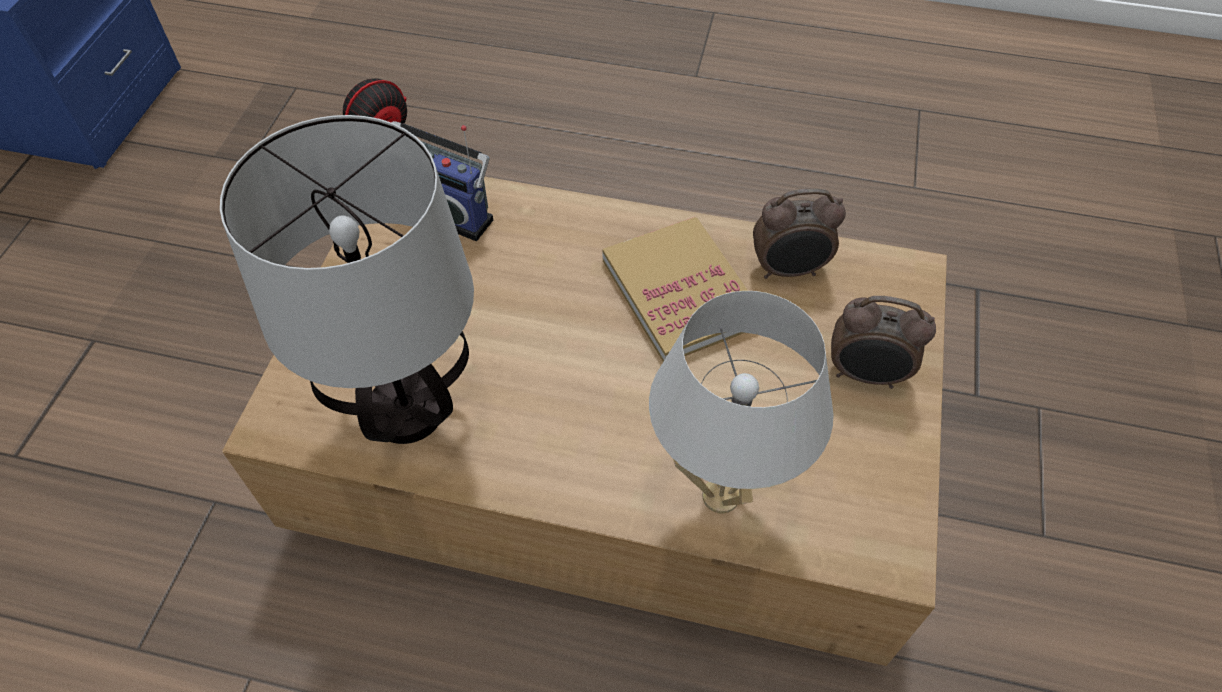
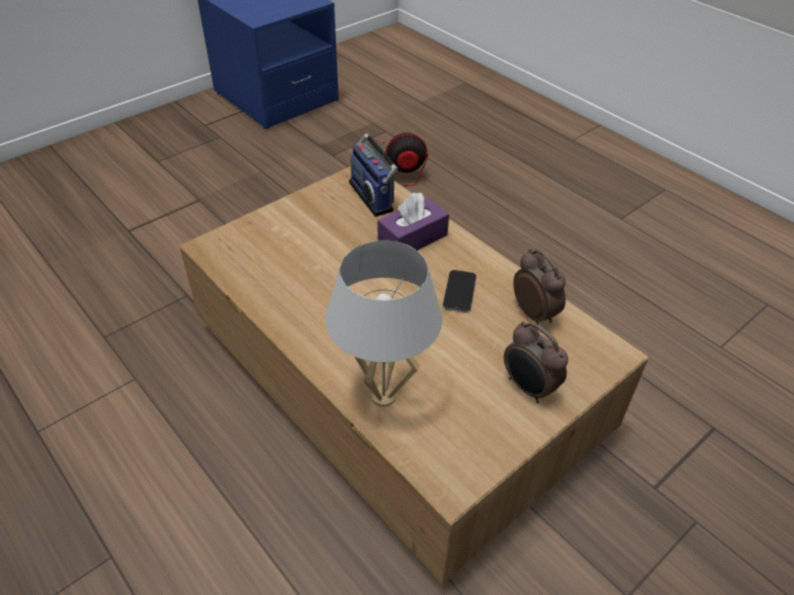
camera: 35 degrees right, 10 degrees down
(409, 410) = (271, 272): table lamp -> none
(555, 247) = (412, 238): none -> purple tissue box
(680, 292) = (459, 292): book -> phone
(789, 270) = (534, 313): alarm clock -> alarm clock turned 150 degrees counterclockwise

